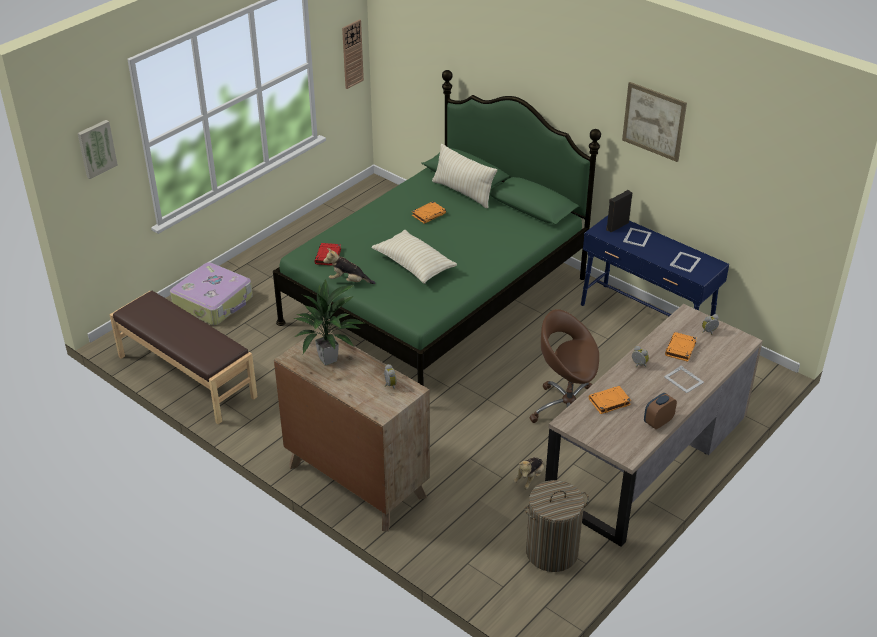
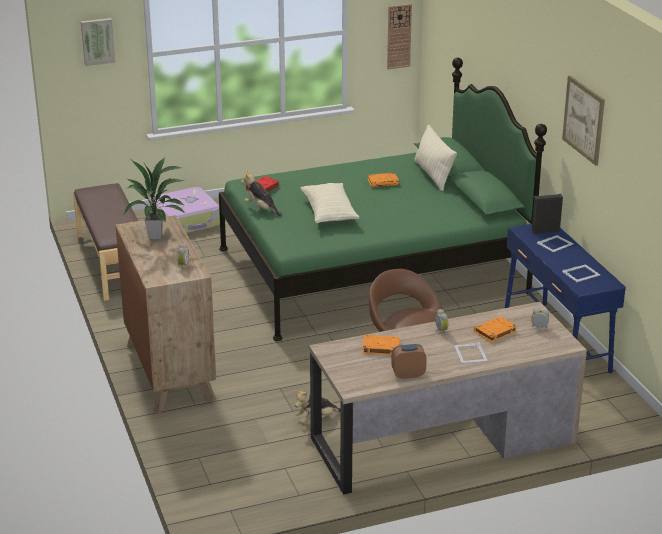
camera: 30 degrees right, 10 degrees down
(551, 552) = (278, 476): laundry basket -> none

